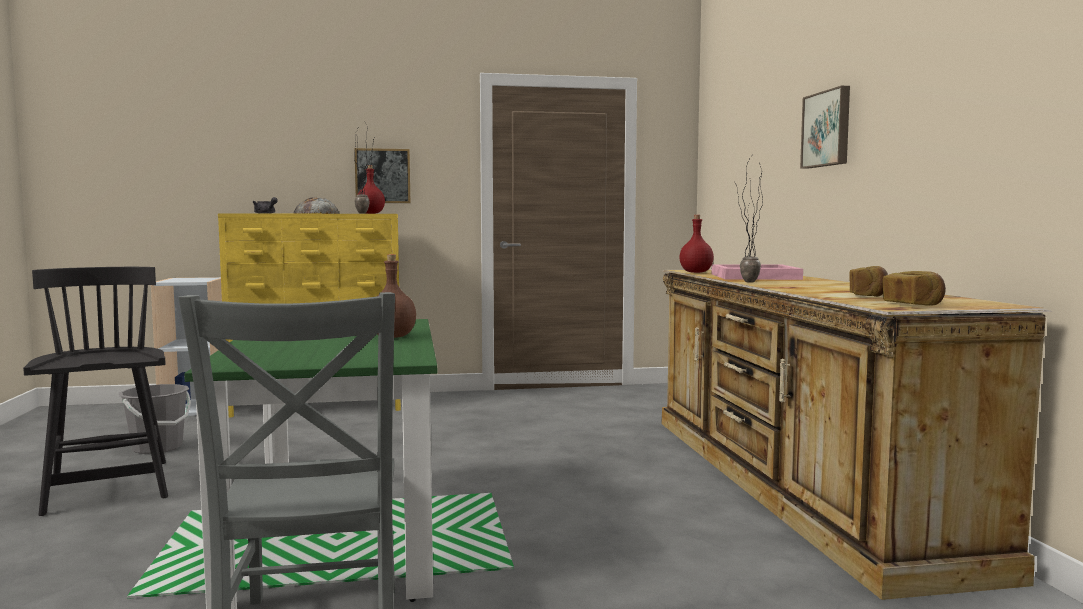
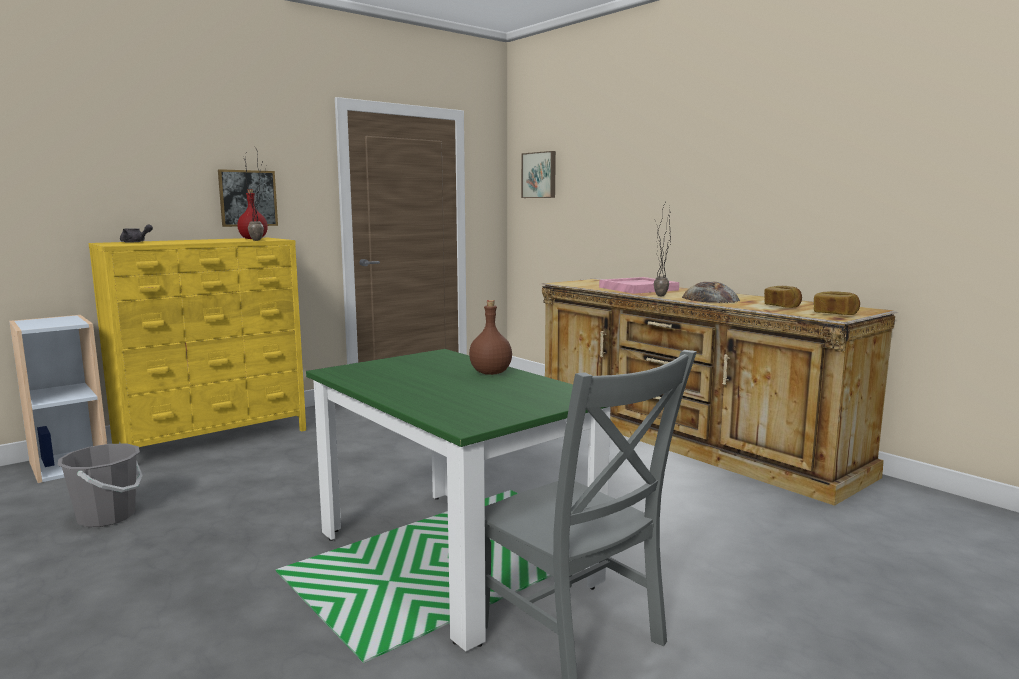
camera: 30 degrees left, 5 degrees up
(108, 487) = (131, 570): black chair -> none
(316, 213) = (197, 240): bread -> bread (710, 299)
(695, 272) = (580, 285): red bottle -> none
(828, 129) = (677, 175): picture -> picture (540, 175)

